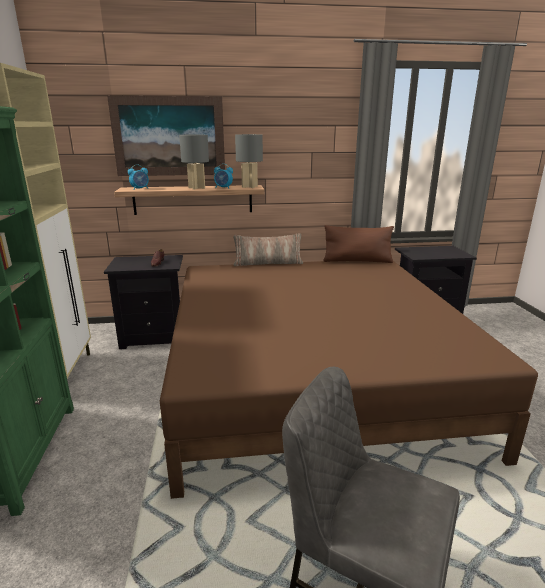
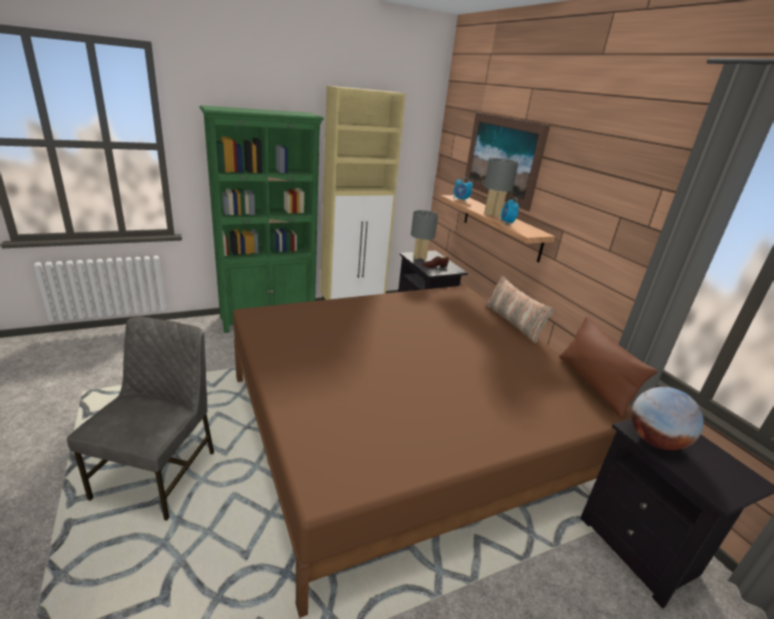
camera: 70 degrees right, 5 degrees up
(249, 187) = (531, 231): grey table lamp -> grey table lamp (419, 257)
(426, 255) = (655, 441): none -> globe

